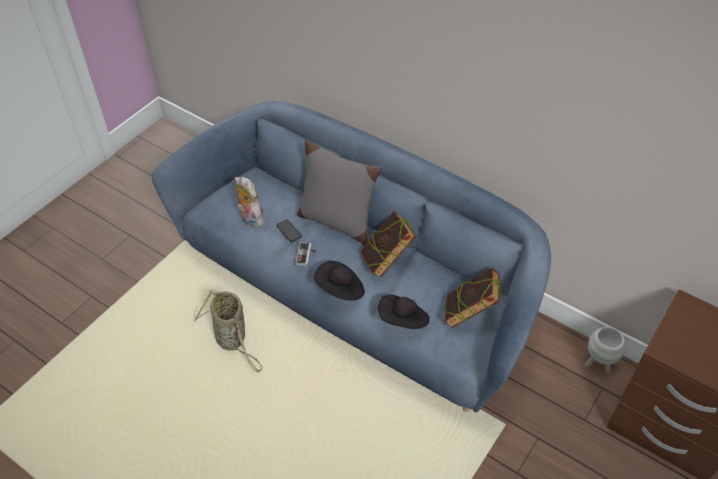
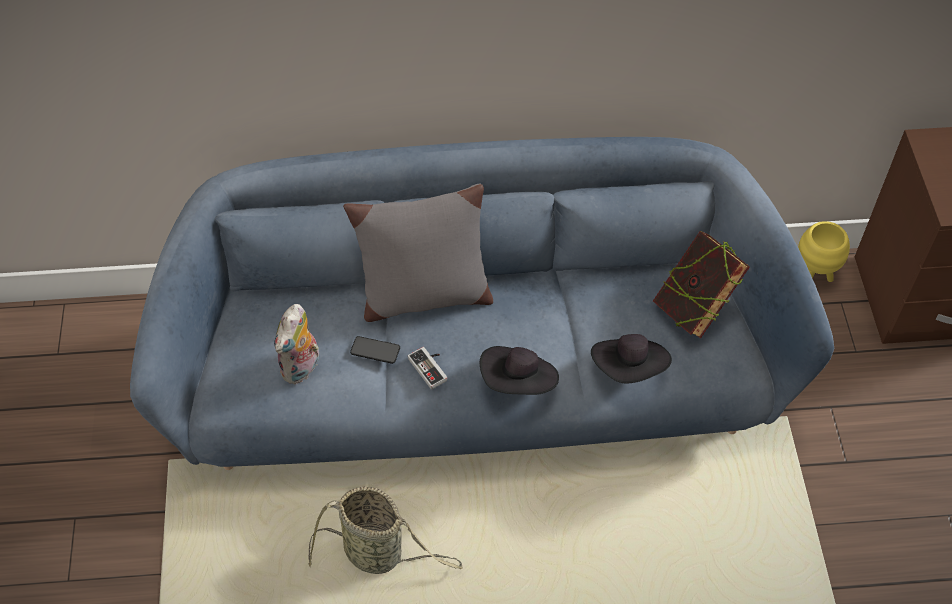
camera: 40 degrees left, 5 degrees up
(250, 218) = (302, 368): plush toy -> plush toy turned 75 degrees counterclockwise
(386, 261) = (538, 307): book -> none
(598, 364) = (813, 277): white planter -> yellow planter

